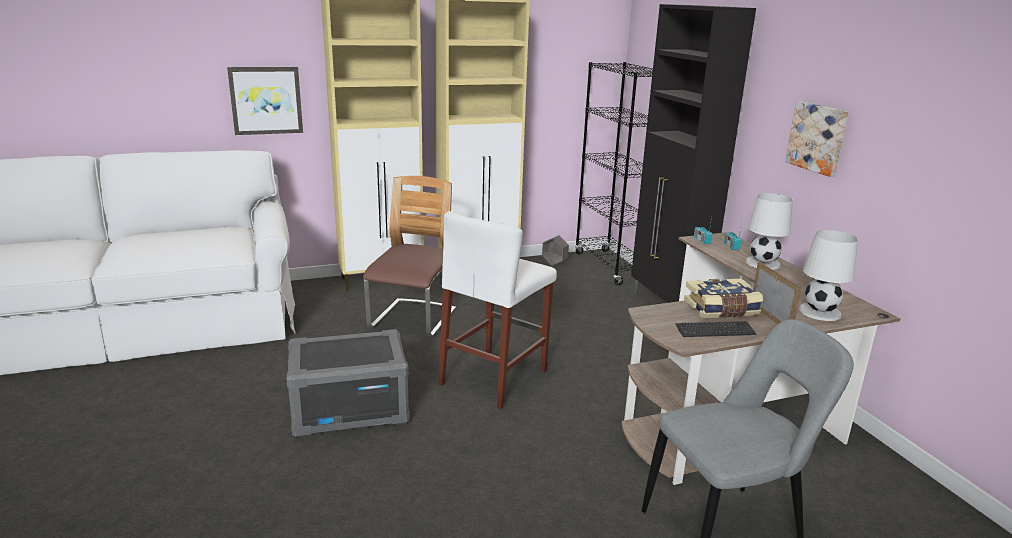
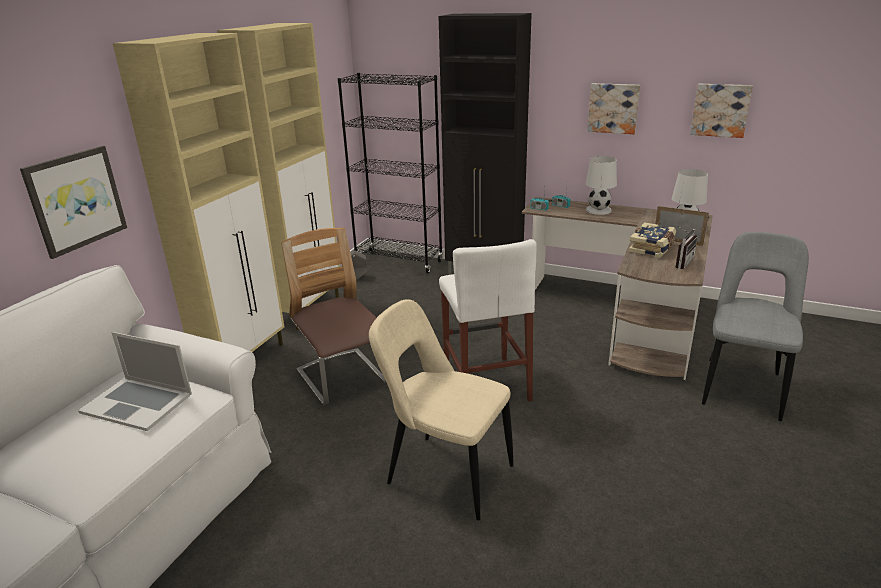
camera: 45 degrees left, 5 degrees up
(203, 240) = (137, 403): none -> laptop
(350, 408) = (445, 473): grey storage box -> beige chair
(715, 331) = (680, 262): keyboard -> radio
(936, 164) = (720, 110): none -> picture

